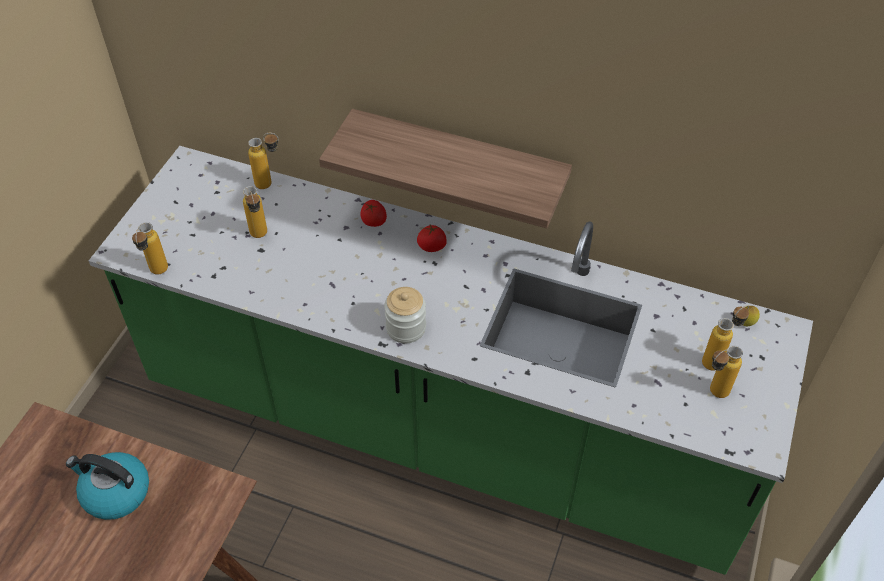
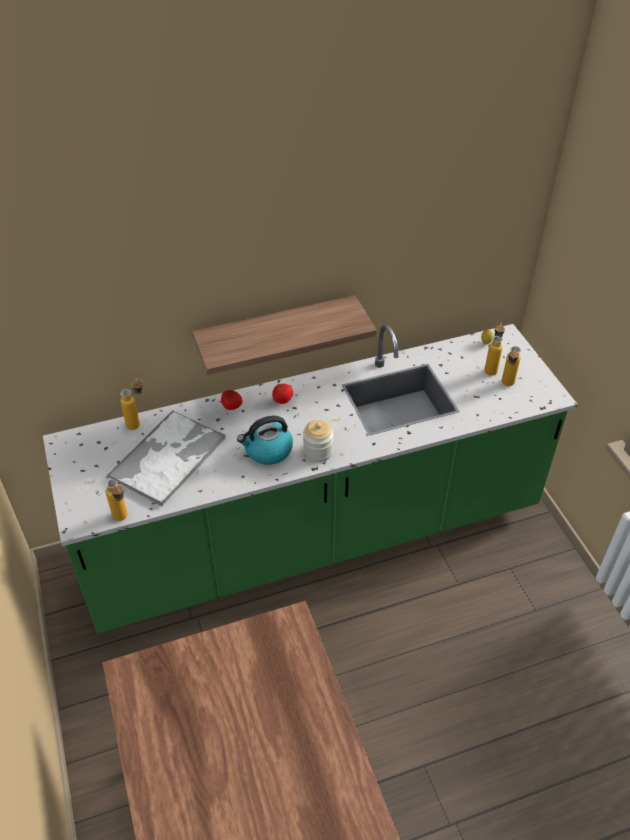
camera: 40 degrees left, 5 degrees down
(115, 493) = (225, 671): kettle -> kettle (268, 451)
(260, 237) = (168, 457): bottle -> tray

